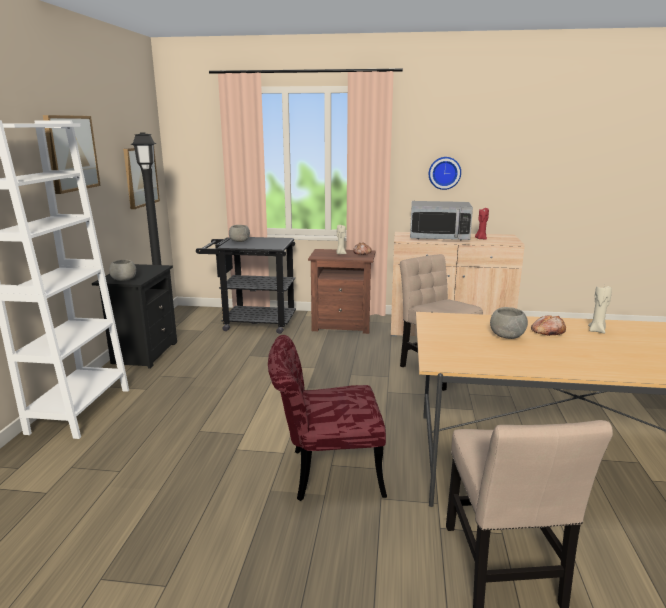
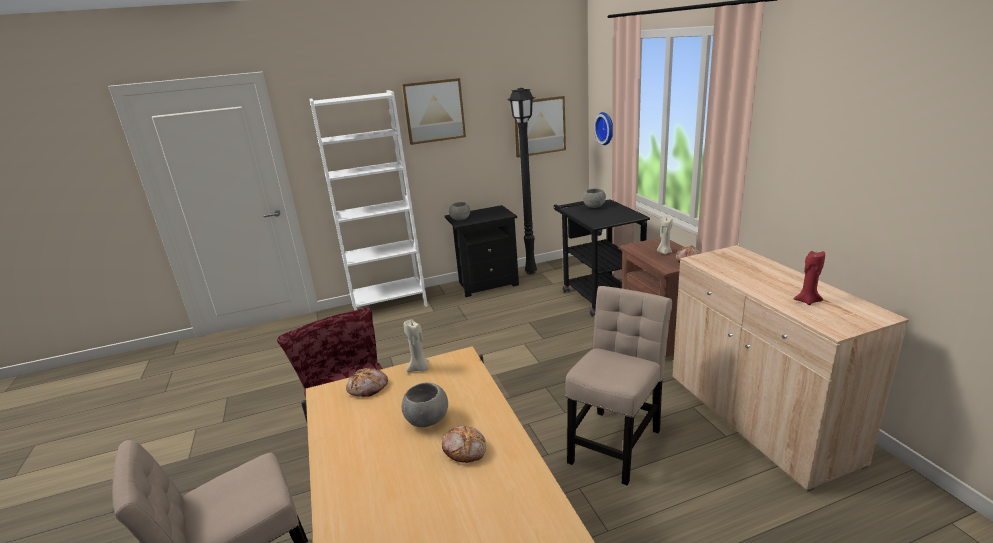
camera: 65 degrees right, 5 degrees up
(439, 237) = (754, 274): microwave -> none
(444, 173) = (834, 172): wall clock -> wall clock (606, 128)
(444, 348) = (368, 387): none -> bread
(597, 330) = (502, 496): beige candle -> beige candle (419, 368)

